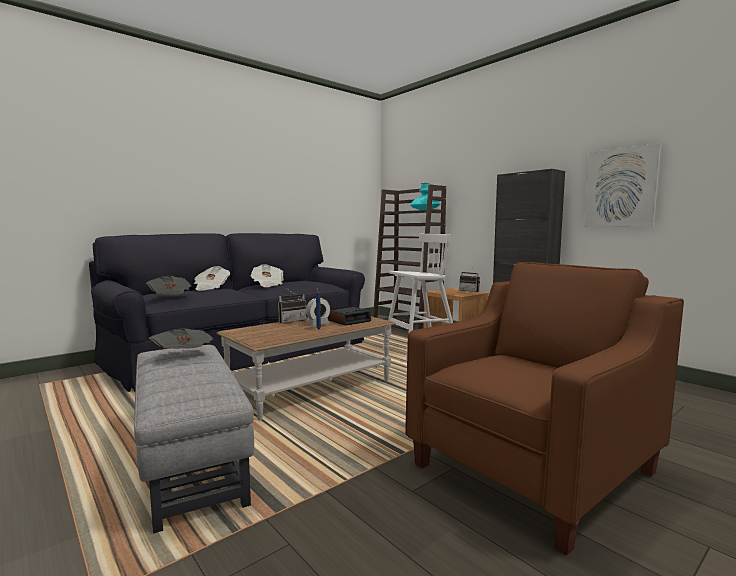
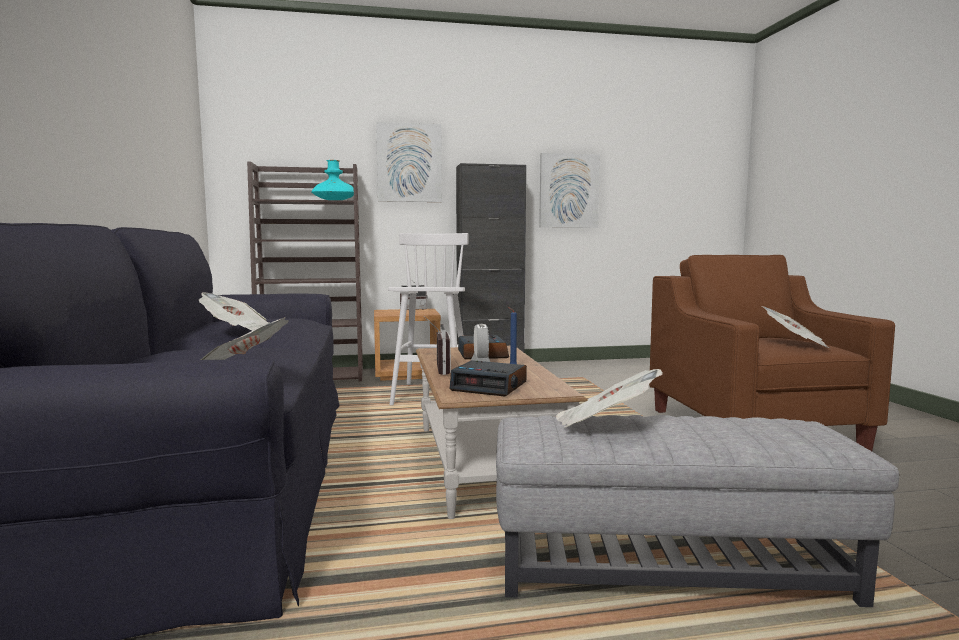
camera: 60 degrees left, 0 degrees up
(211, 288) = (176, 352): newspaper -> newspaper (794, 344)
(260, 332) = (490, 386): none -> alarm clock
(480, 177) = (409, 163): none -> picture

